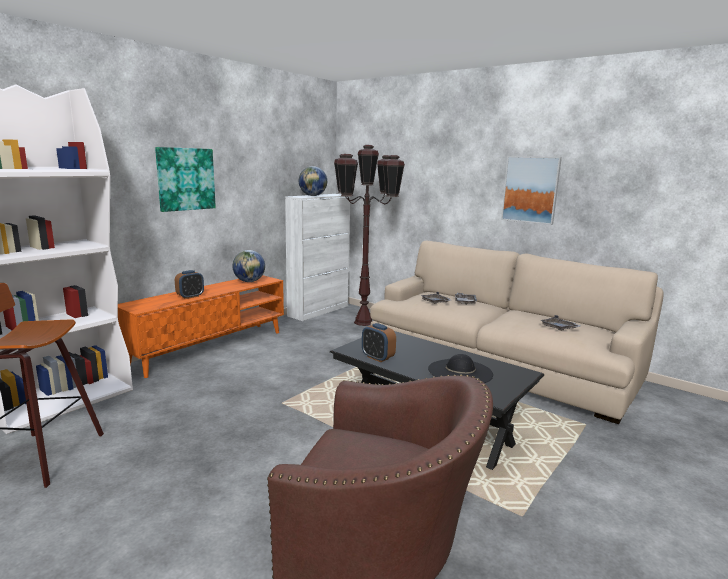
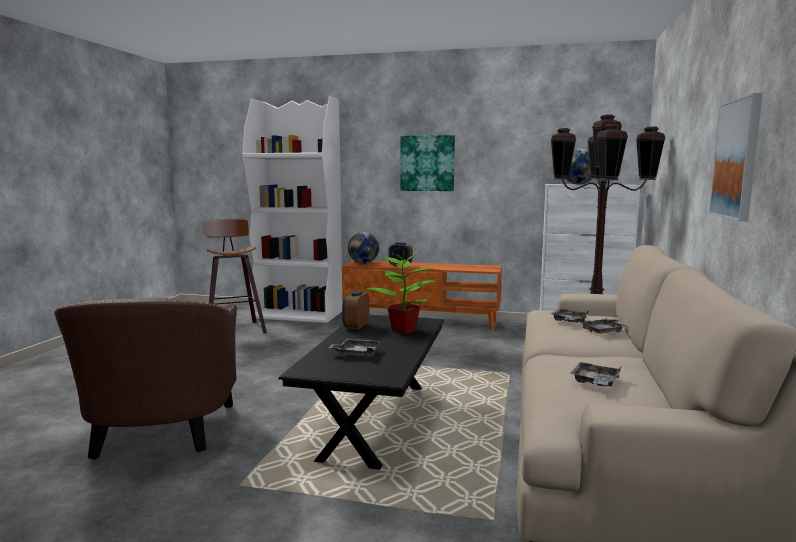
camera: 65 degrees right, 5 degrees down
(249, 281) = (471, 267): globe -> globe (363, 263)
(406, 345) = (404, 330): none -> potted plant
(460, 372) = (357, 353): black hat -> grey tray

